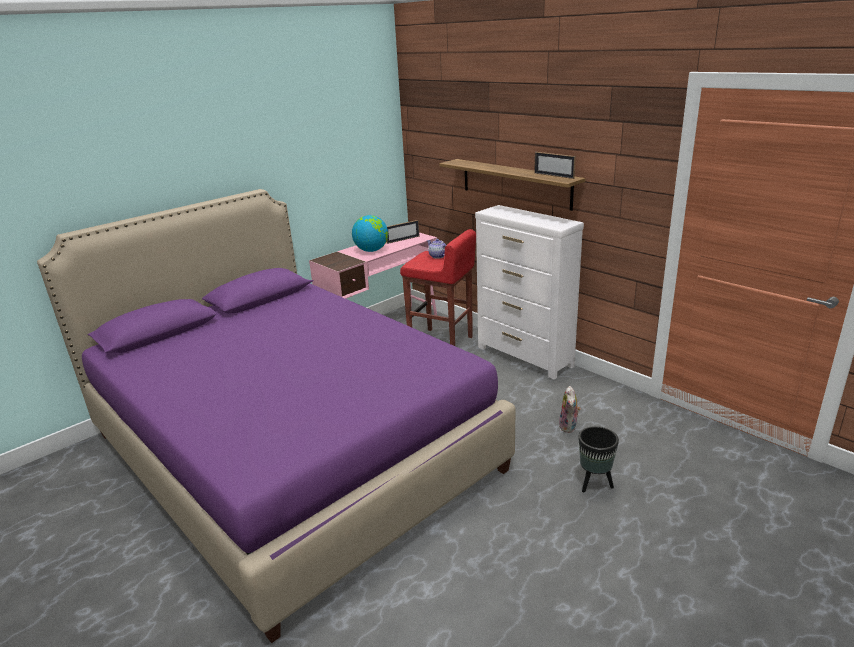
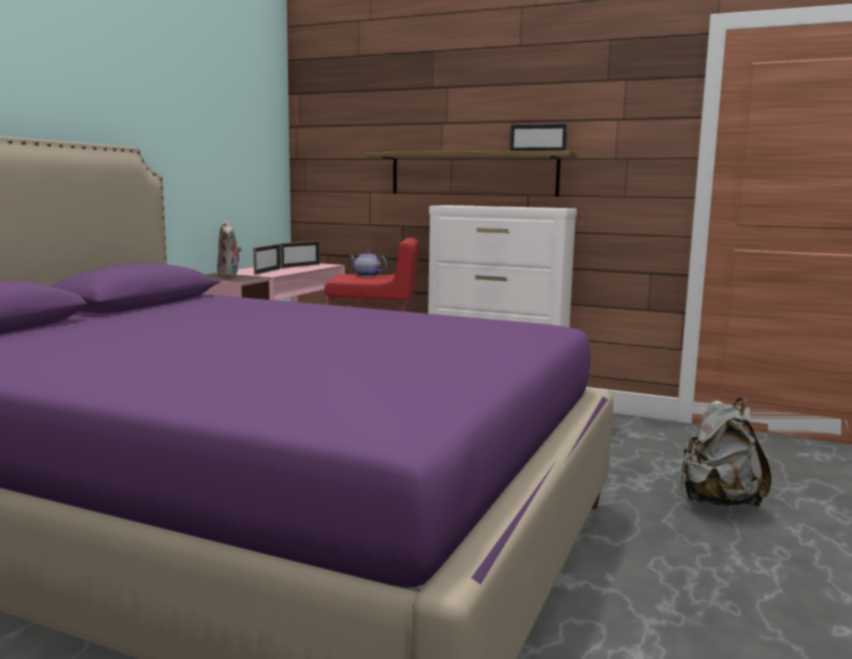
camera: 25 degrees left, 15 degrees down
(371, 250) = (267, 271): globe -> picture frame
(569, 427) = (622, 456): plush toy -> plush toy (229, 275)
(594, 484) = (717, 502): black planter -> grey backpack

